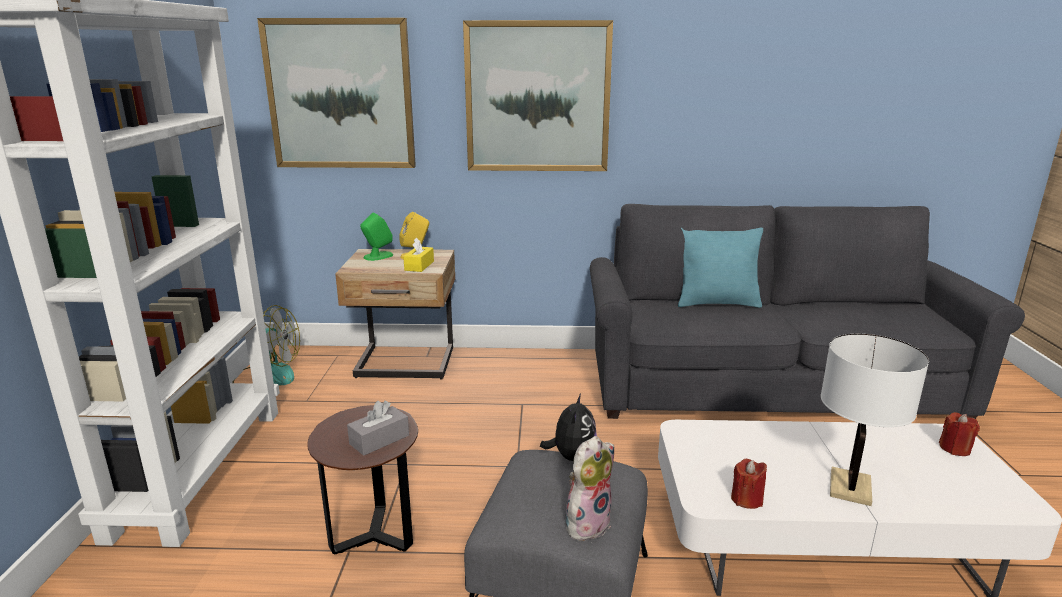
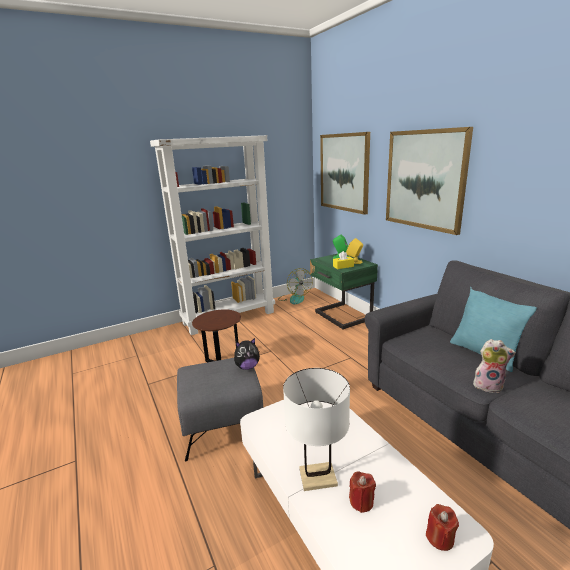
camera: 60 degrees right, 0 degrees up
(379, 440) = (215, 323): grey tissue box -> none
(405, 364) = (342, 317): beige nightstand -> green nightstand
(587, 523) = (199, 386): plush toy -> plush toy (488, 385)
(746, 499) = (268, 435): red candle -> red candle (361, 501)

